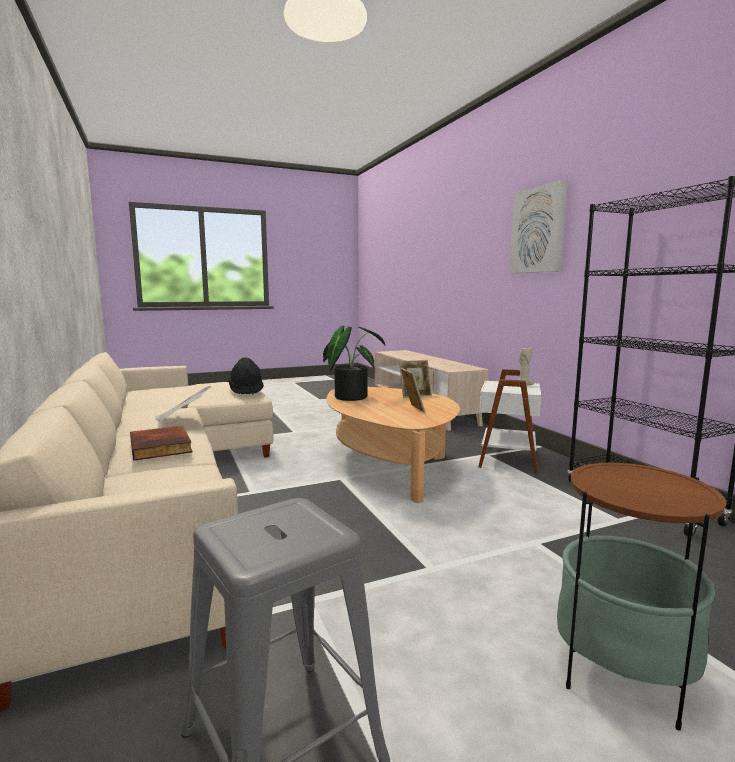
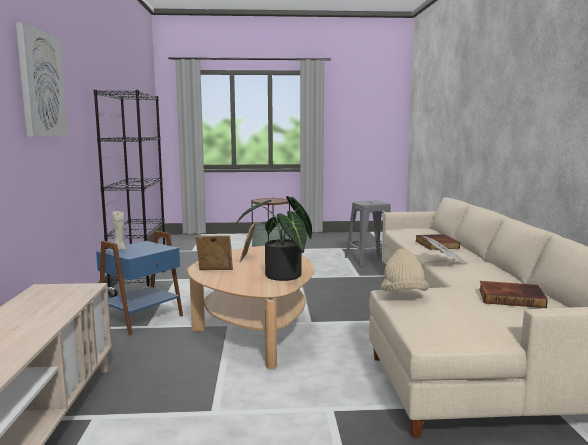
camera: 160 degrees left, 0 degrees up
(163, 393) = (511, 297): none -> book
(246, 390) = (403, 295): black hat -> beige hat
(506, 459) = (142, 319): white side table -> blue side table

